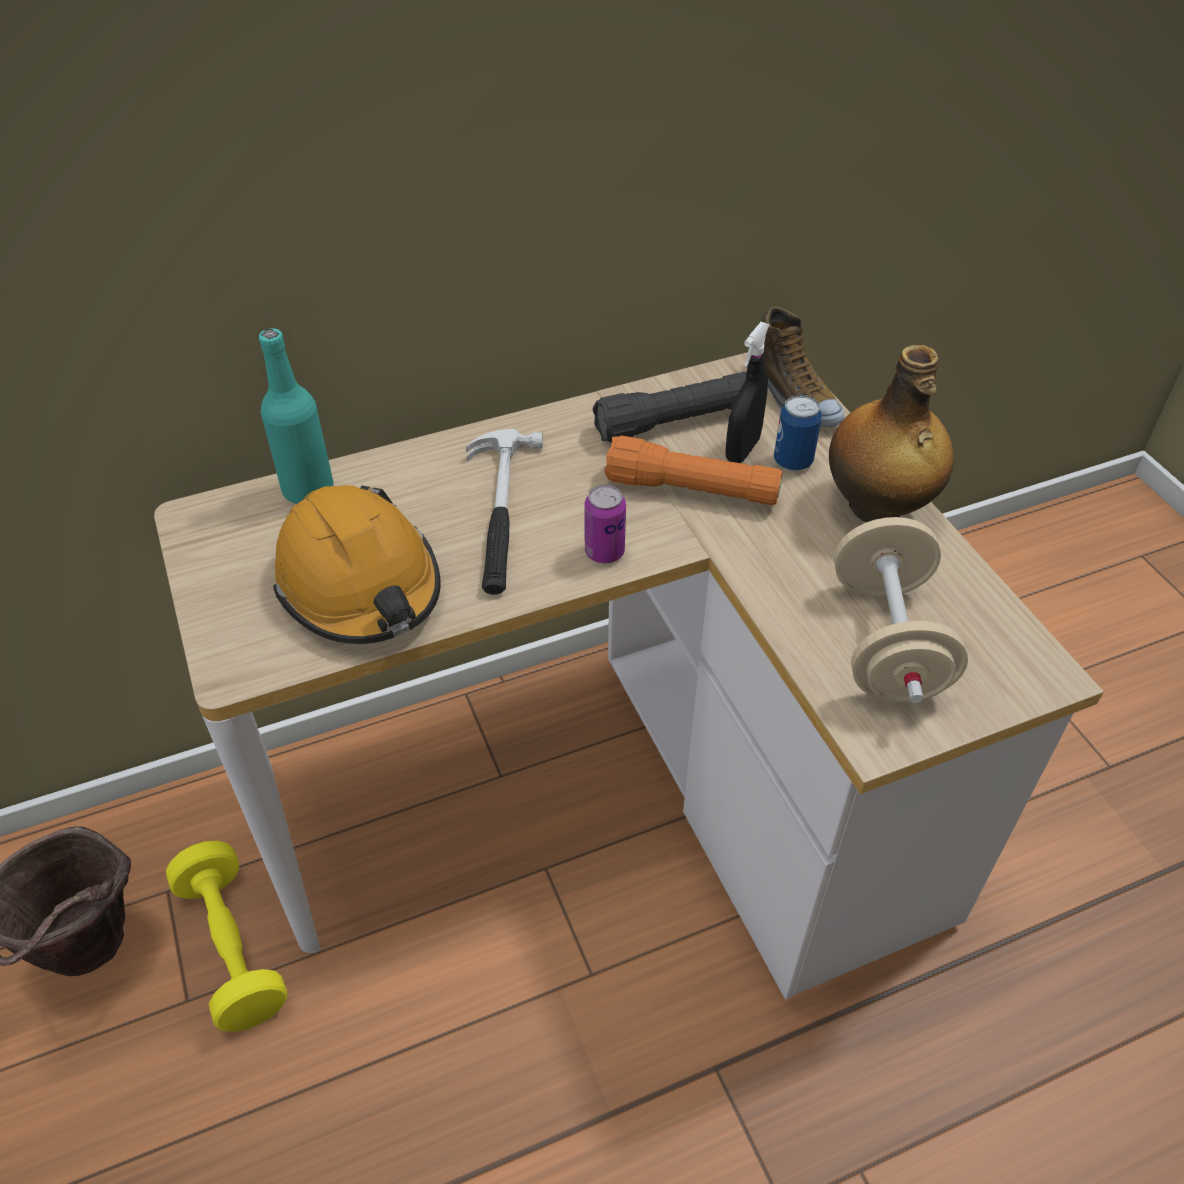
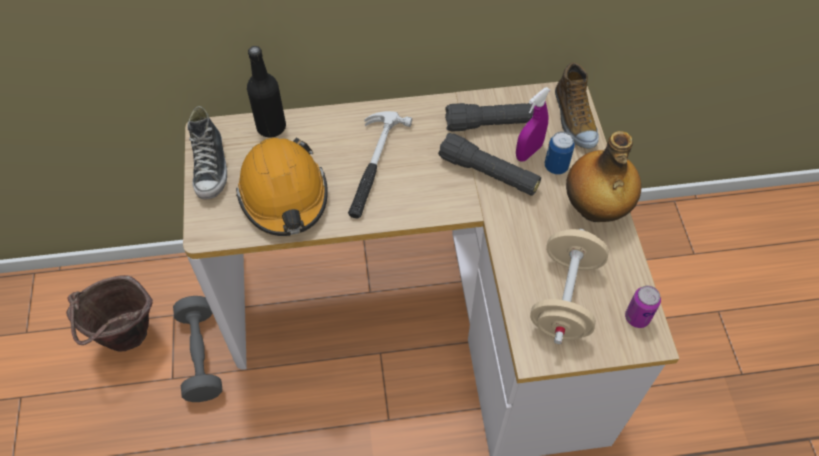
camera: 15 degrees right, 10 degrees up
(216, 568) = (211, 167): none -> shoe
(233, 948) = (201, 356): yellow dumbbell -> grey dumbbell
(308, 490) = (271, 127): turquoise bottle -> black bottle
(604, 552) = (424, 204): can -> can (637, 317)
(692, 490) = (488, 173): orange flashlight -> black flashlight
(742, 450) = (528, 152): black spray bottle -> purple spray bottle

